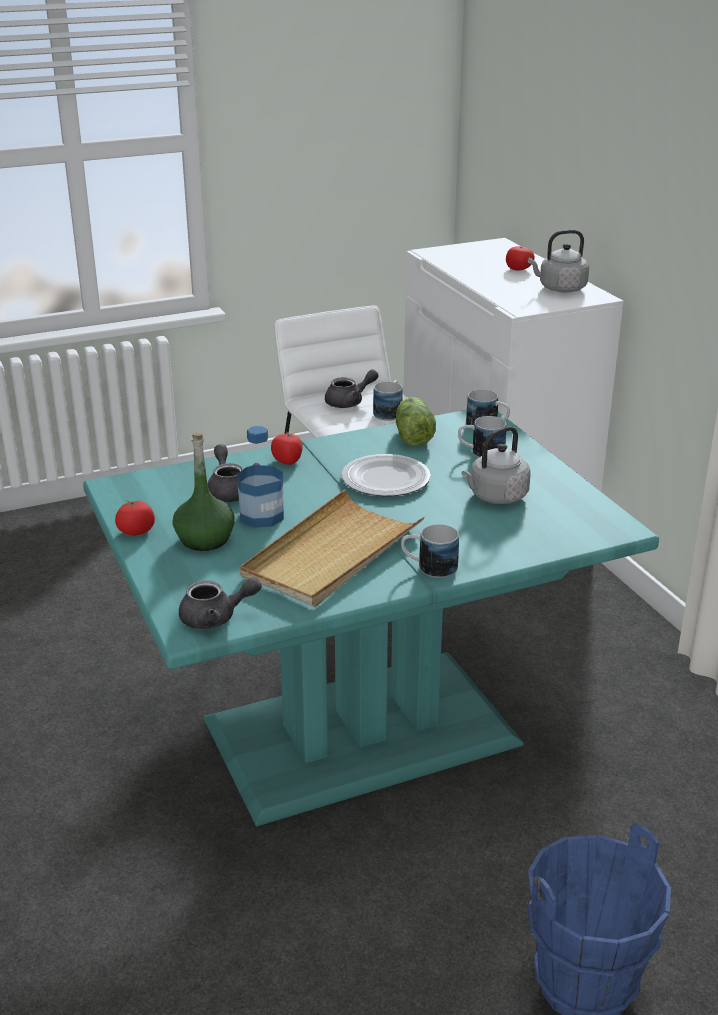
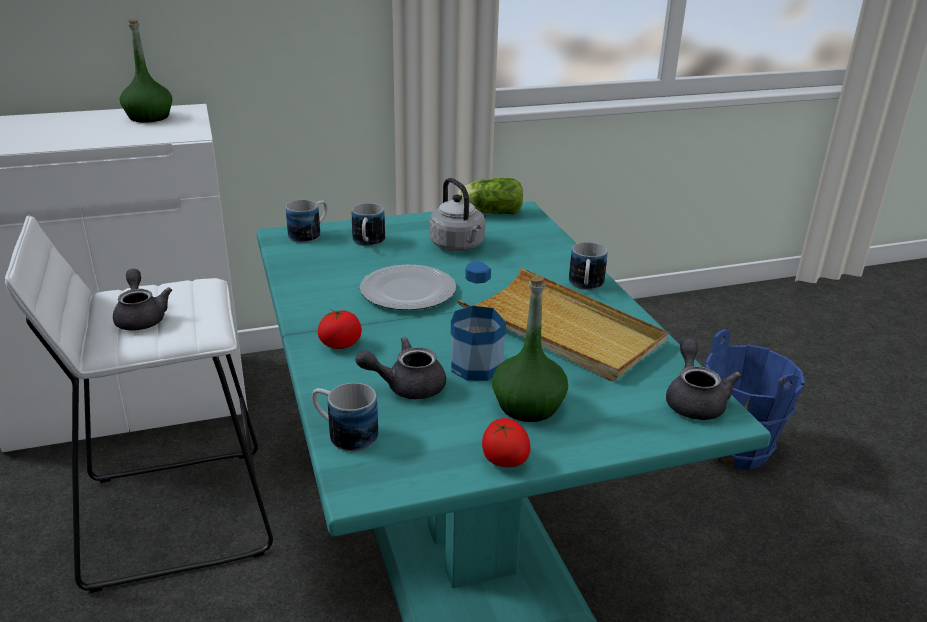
camera: 85 degrees left, 0 degrees up
(389, 412) = (190, 295): mug -> mug (344, 434)
(413, 435) = (309, 269): lettuce -> lettuce (489, 212)
(519, 269) = (66, 124): tomato -> none
(560, 289) = (149, 117): grey kettle -> green bottle

